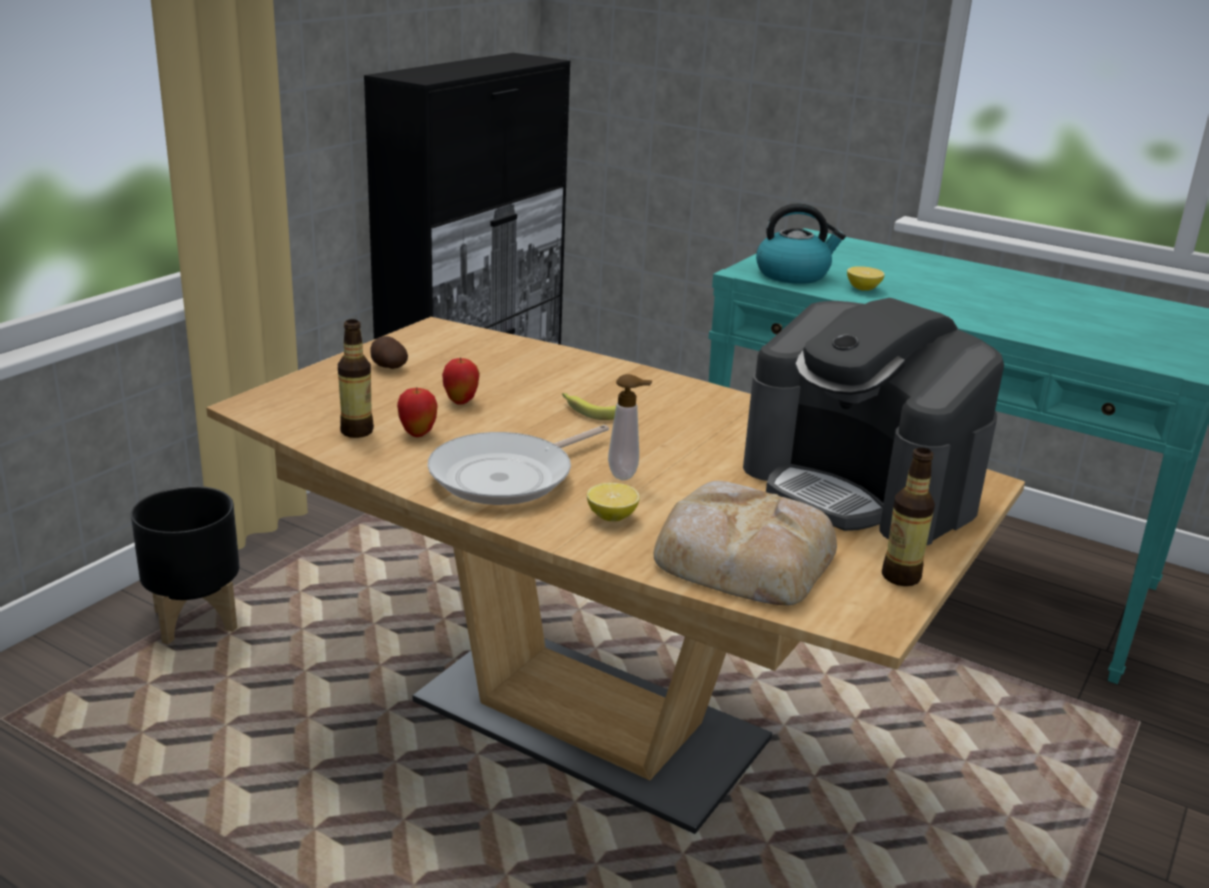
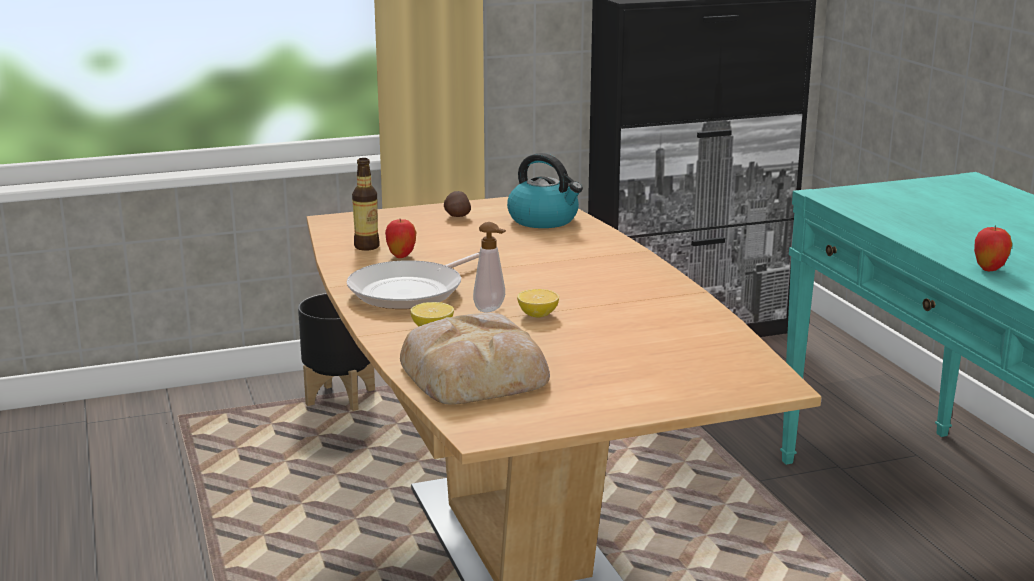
camera: 40 degrees right, 5 degrees down
(461, 401) = (465, 245): apple -> apple (989, 269)
(508, 476) = (411, 291): frying pan -> frying pan turned 45 degrees counterclockwise
(590, 411) = (546, 269): banana -> none
(793, 274) = (870, 202): kettle -> kettle (544, 220)
(861, 487) = (656, 361): coffee machine -> none
(863, 288) = (918, 223): lemon -> lemon (538, 315)
(901, 577) = (564, 416): bottle -> none

